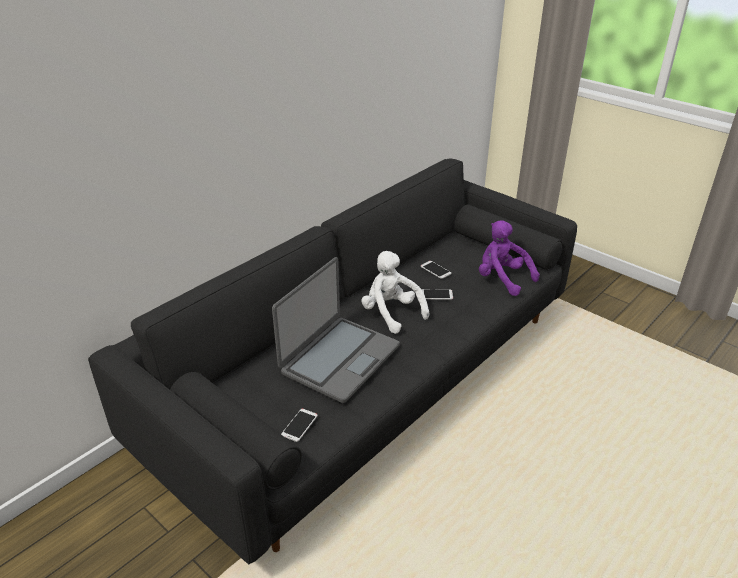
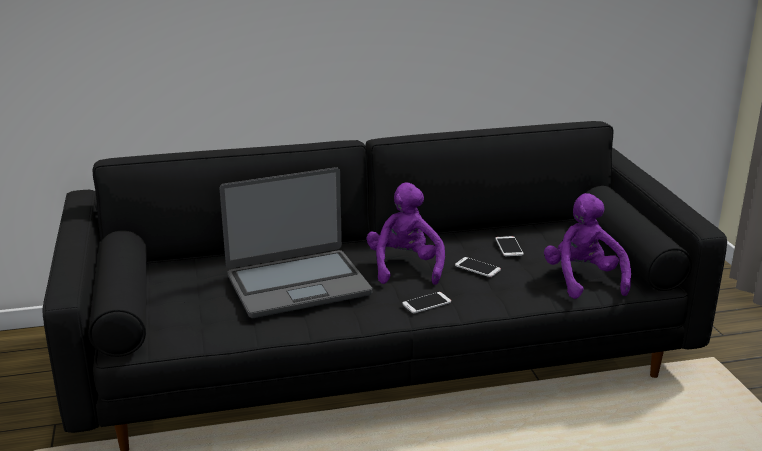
camera: 35 degrees right, 10 degrees down
(299, 425) = (190, 319): phone -> phone (426, 303)
(391, 313) = (405, 267): white plush toy -> purple plush toy

